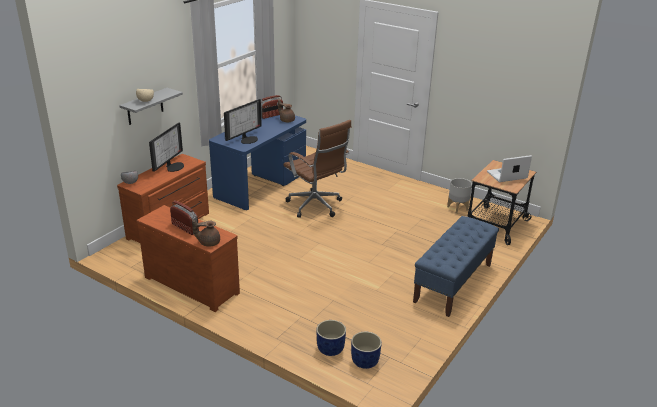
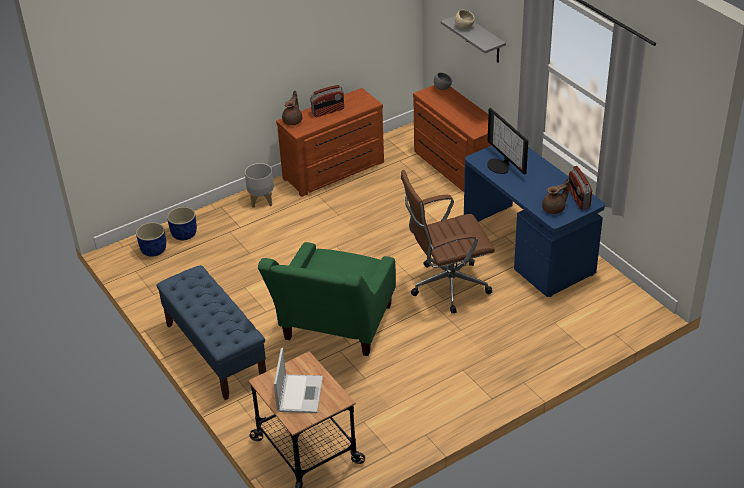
camera: 115 degrees right, 10 degrees up
(173, 166) = (469, 116): monitor -> none
(390, 239) = (334, 331): none -> green armchair
(457, 208) = (373, 429): grey planter -> grey planter (261, 201)

